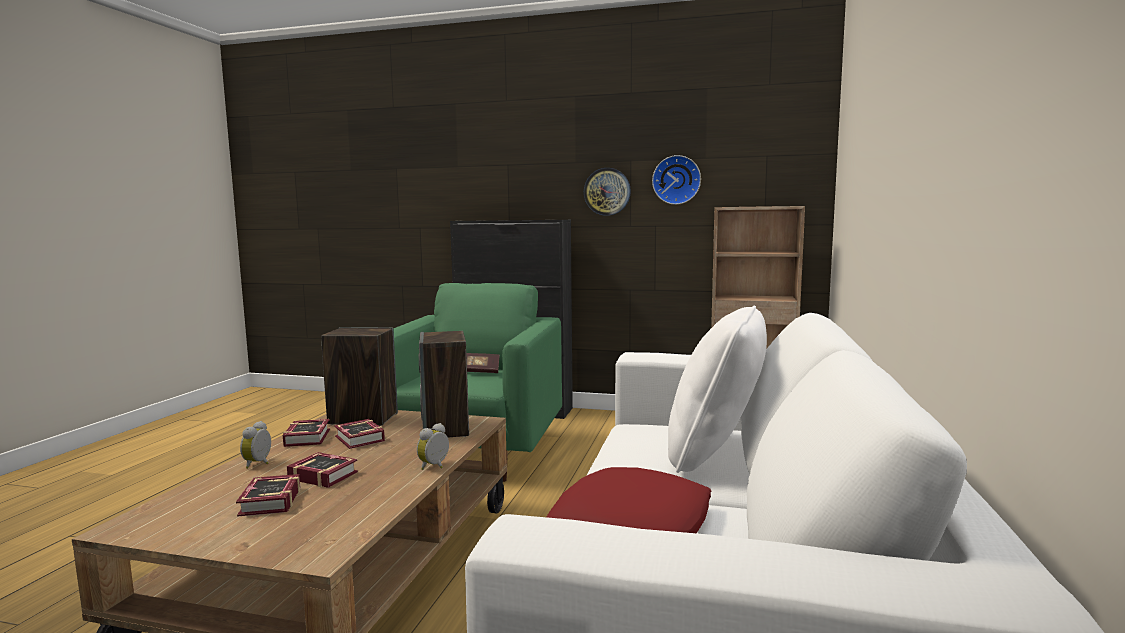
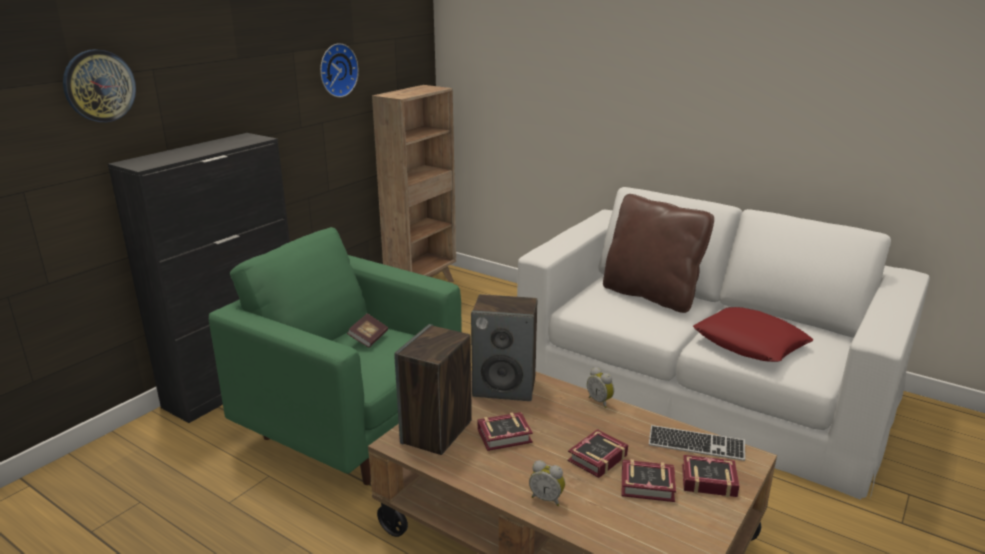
camera: 70 degrees left, 15 degrees up
(309, 437) = (478, 468): book -> book (706, 479)
(350, 521) = (696, 445): none -> keyboard
(607, 191) = (277, 91): wall clock -> wall clock (99, 86)
(716, 453) = (651, 295): white pillow -> brown pillow

